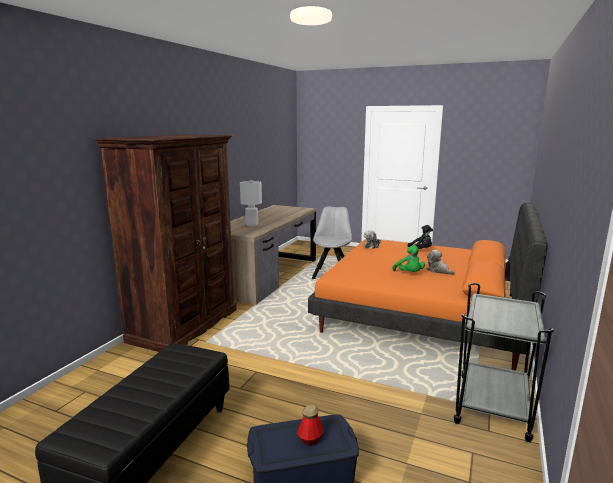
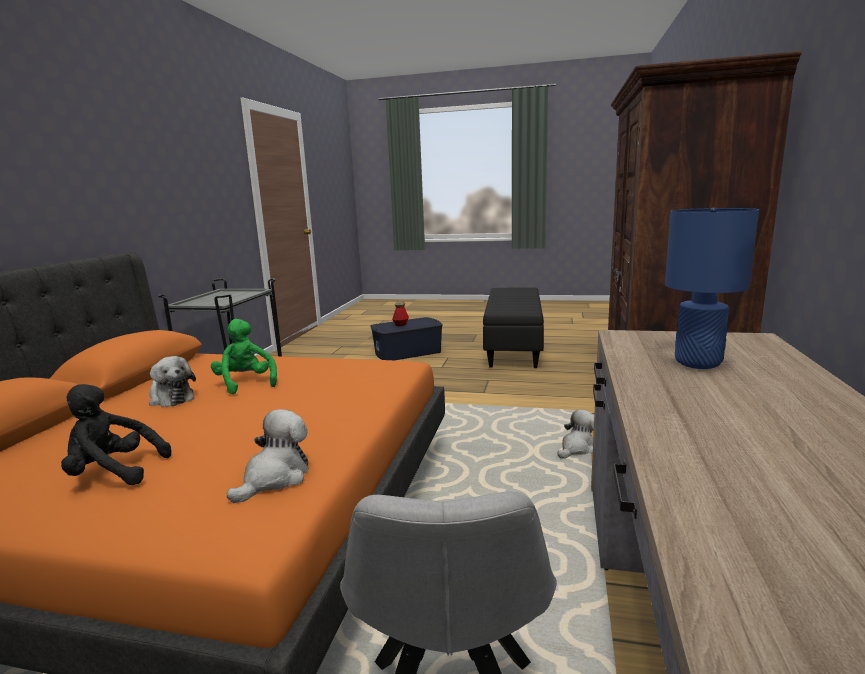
camera: 170 degrees right, 0 degrees up
(241, 321) = (577, 448): none -> plush toy
(251, 225) = (698, 365): white table lamp -> blue table lamp

